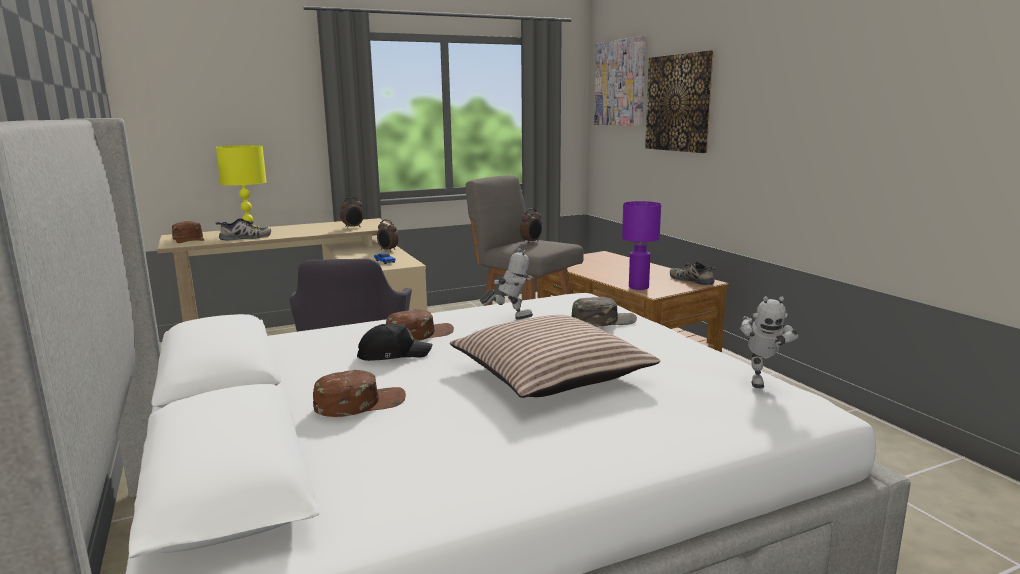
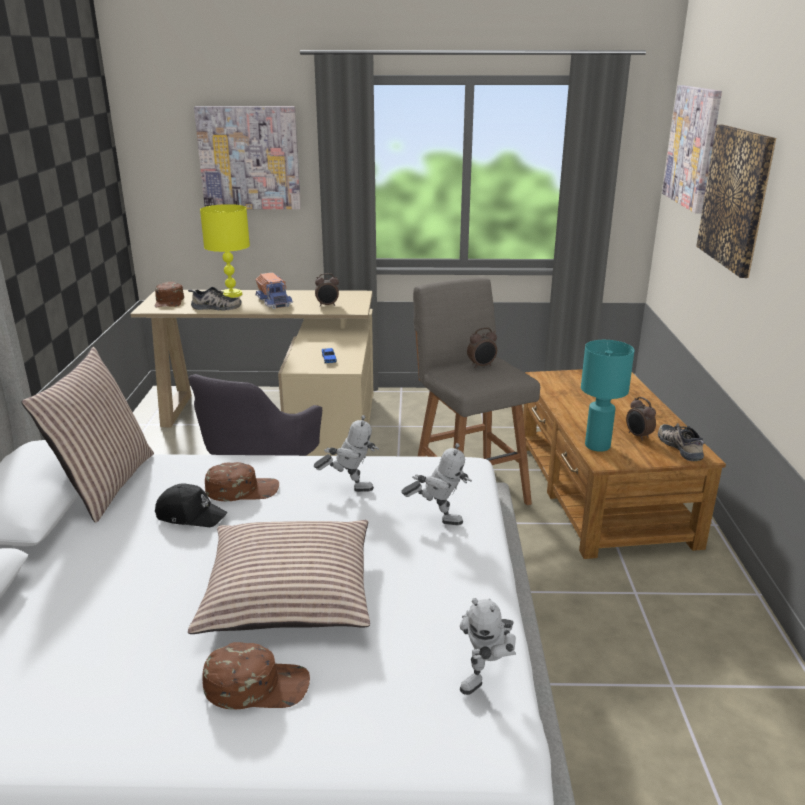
camera: 25 degrees right, 10 degrees up
(253, 104) = (249, 158): none -> picture
(276, 353) = (105, 484): none -> pillow
(299, 230) = (274, 301): none -> toy truck
(360, 403) = (97, 578): brown cap -> brown cap (257, 685)
(388, 250) = (351, 339): alarm clock -> alarm clock (638, 436)
(603, 320) = (438, 518): green cap -> toy robot
(639, 287) = (598, 446): purple table lamp -> turquoise table lamp

